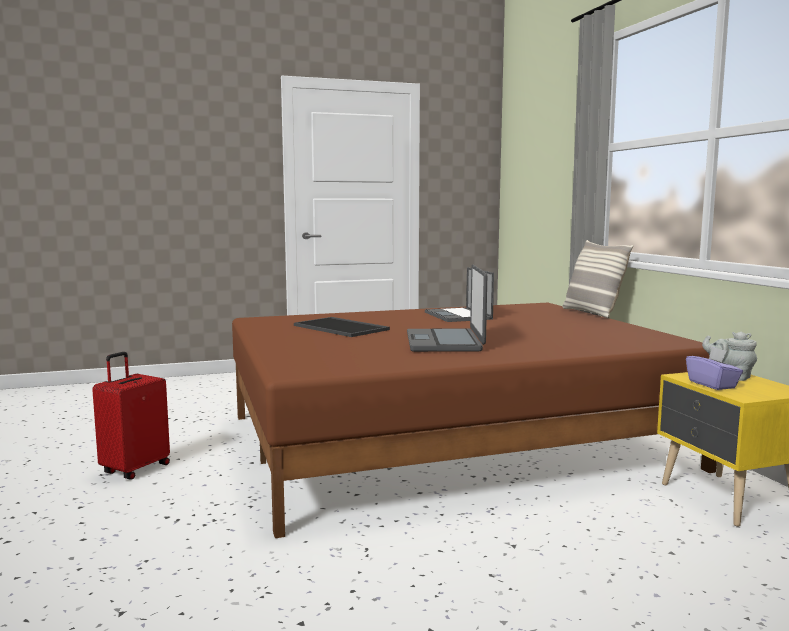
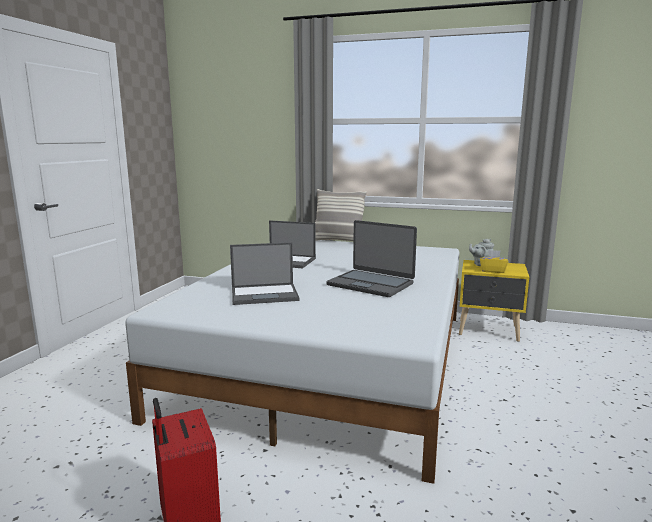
camera: 55 degrees left, 5 degrees up
(342, 327) = (265, 294): tray -> laptop
(449, 441) = (331, 360): brown bed -> white bed
(712, 384) = (492, 271): purple tissue box -> yellow tissue box

